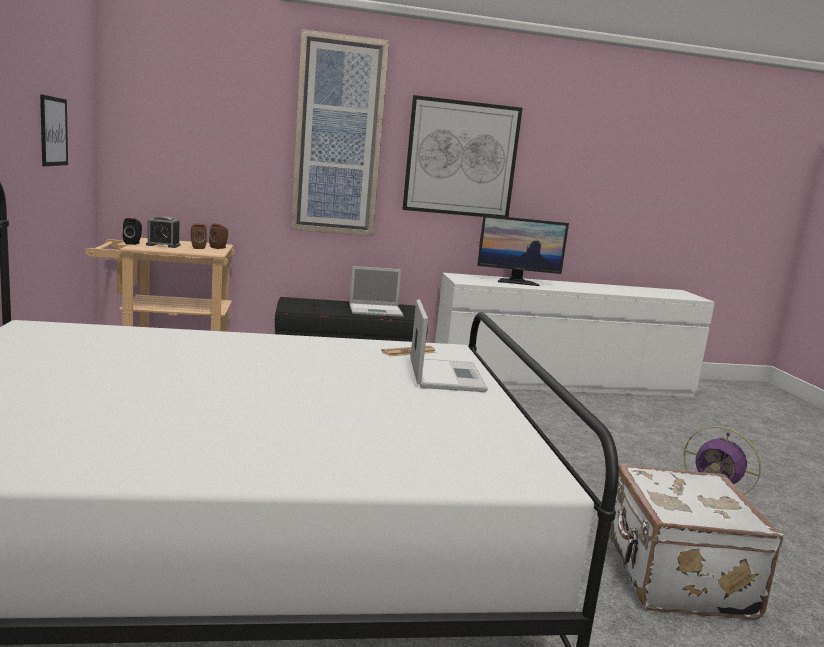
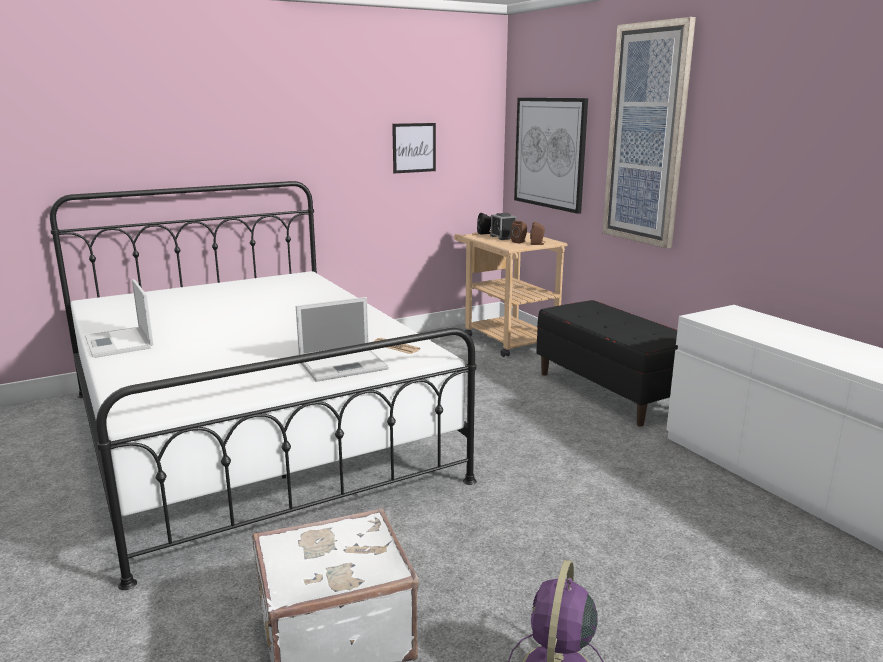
camera: 70 degrees right, 5 degrees up
(376, 311) = (630, 331): laptop -> laptop (119, 343)
(461, 159) = (769, 156): picture -> picture (549, 153)
(517, 282) = (791, 335): monitor -> none

